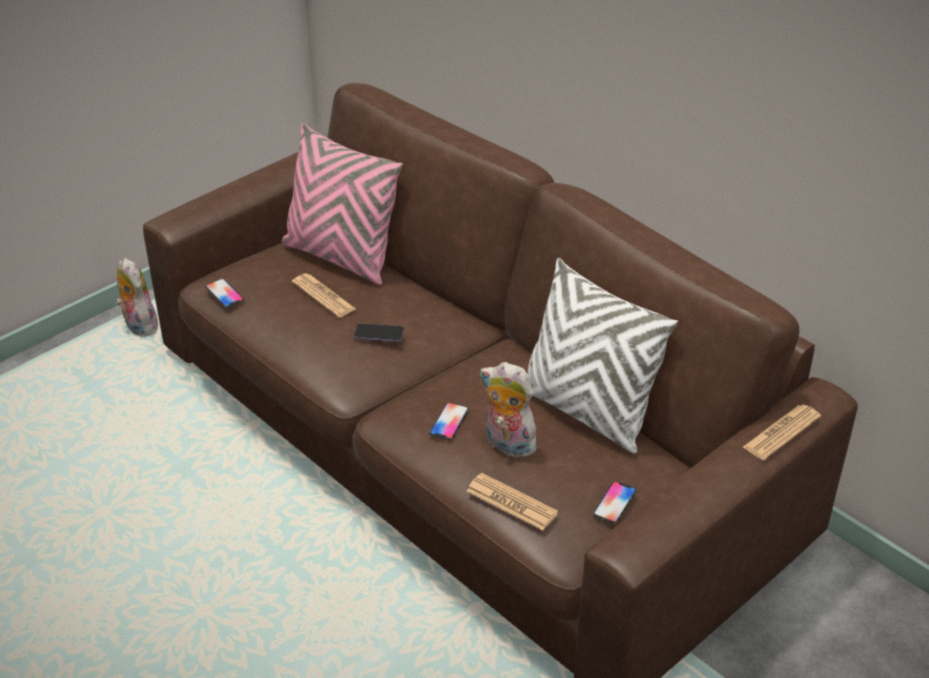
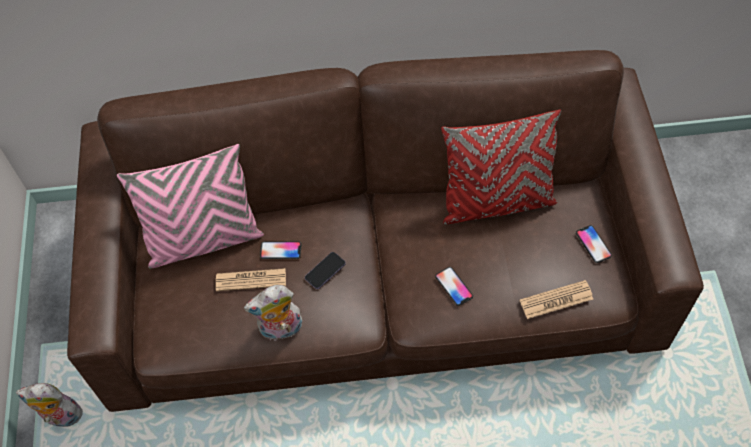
camera: 50 degrees left, 20 degrees up
(224, 294) = (185, 344): phone -> phone (280, 250)
(507, 445) = (501, 268): plush toy -> plush toy (280, 330)
(587, 411) = (496, 202): white pillow -> red pillow
(781, 433) = (637, 124): newspaper -> none

